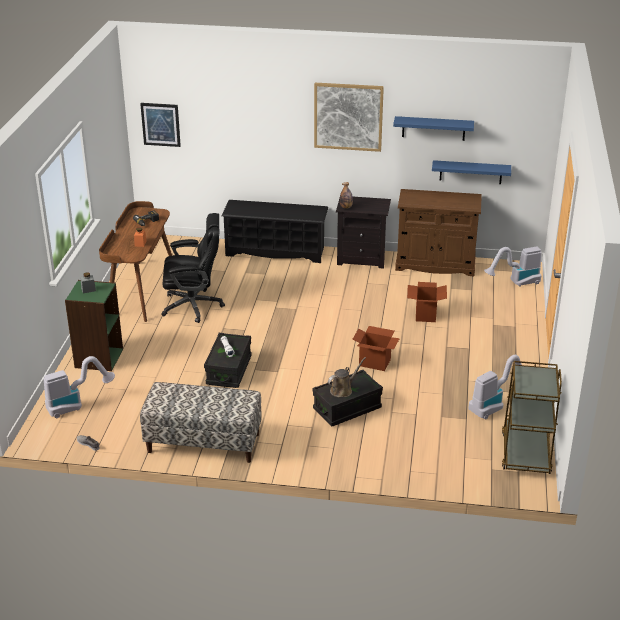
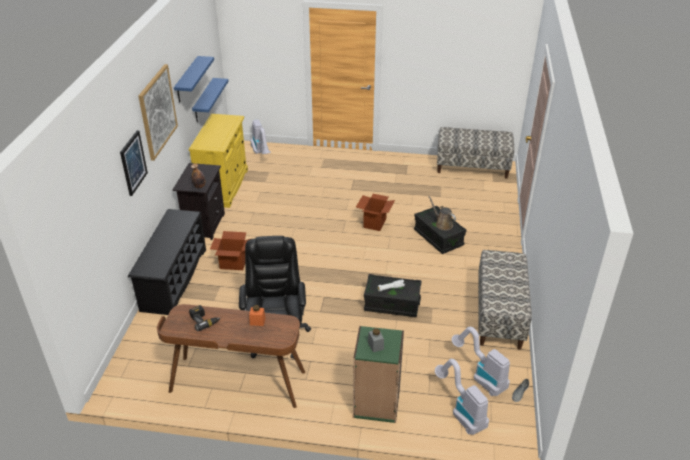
camera: 90 degrees left, 5 degrees up
(160, 124) = (71, 254): picture -> picture (133, 162)
(425, 315) = (305, 196): cardboard box -> cardboard box (233, 263)
(435, 264) = (223, 187): brown cabinet -> yellow cabinet
(494, 404) = (423, 174): vacuum cleaner -> vacuum cleaner (480, 376)
(526, 452) = (472, 167): brown cart -> bench

